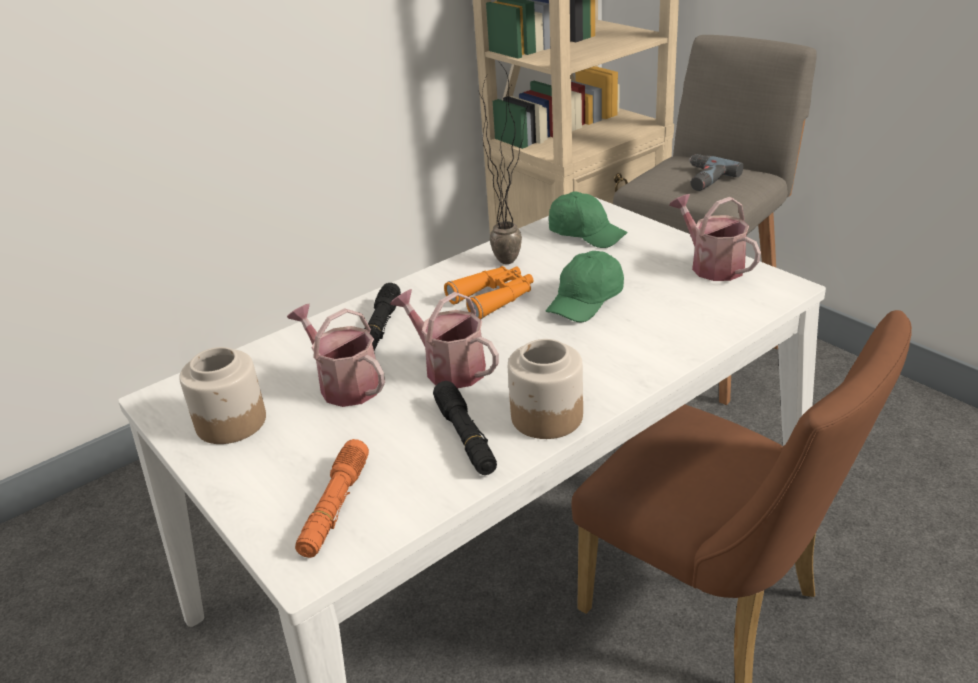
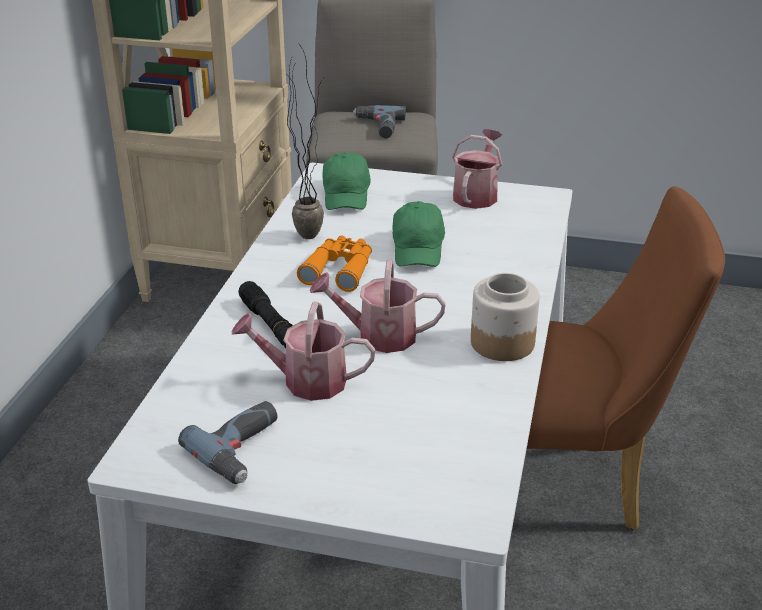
camera: 40 degrees left, 0 degrees up
(232, 422) = (244, 450): jar -> power drill
(335, 507) = (433, 470): orange flashlight -> none
(465, 437) = (462, 380): black flashlight -> none
(586, 234) = (346, 195): green cap -> green cap turned 90 degrees clockwise
(712, 265) = (477, 194): watering can -> watering can turned 90 degrees clockwise

